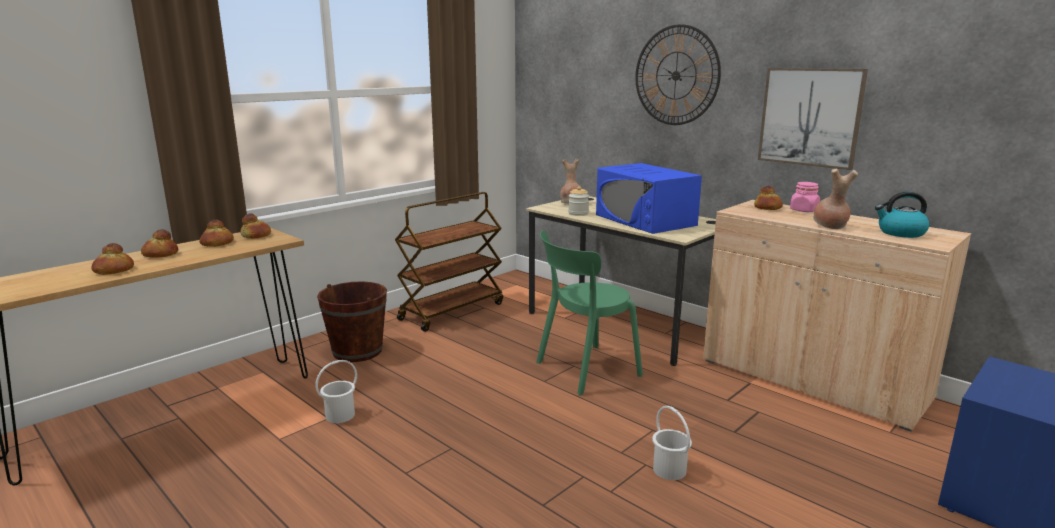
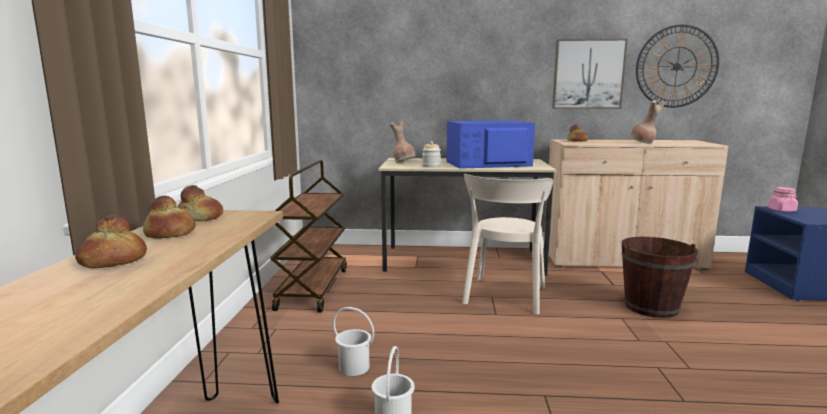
camera: 40 degrees left, 5 degrees down
(113, 270) = (93, 297): bread -> none
(357, 351) = (285, 353): brown bucket -> brown bucket (651, 307)
(584, 370) = (504, 297): green chair -> beige chair
(645, 220) = (487, 164): blue microwave -> blue microwave turned 150 degrees clockwise
(669, 470) = (682, 338): white bucket -> white bucket (354, 367)
(676, 75) = (476, 47): wall clock -> wall clock (677, 66)
(804, 210) = (597, 140): pink jar -> pink jar (781, 210)
(900, 233) = (678, 142): kettle -> none

